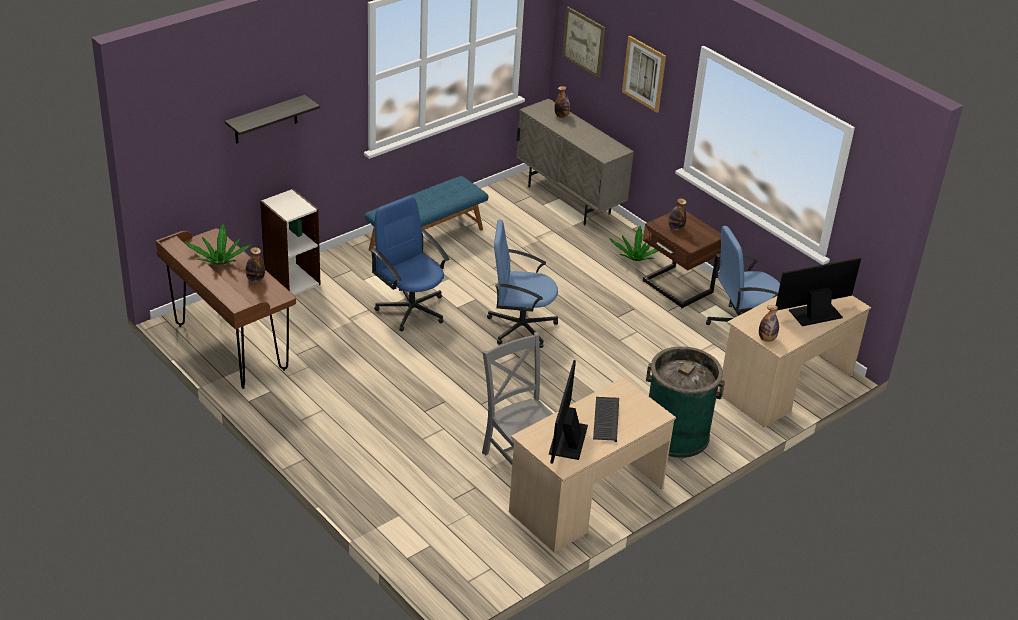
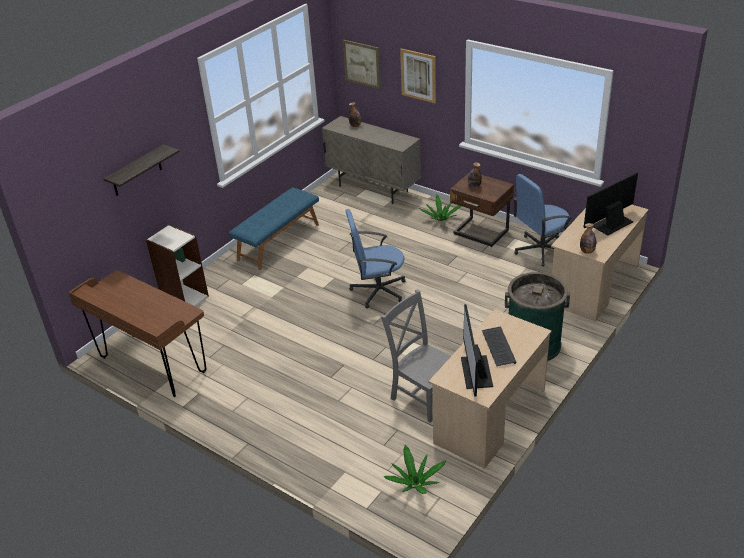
camera: 10 degrees left, 0 degrees up
(220, 262) = (128, 297): potted plant -> potted plant (415, 483)
(255, 279) = (163, 304): bottle -> none
(411, 309) = (288, 298): blue office chair -> none

